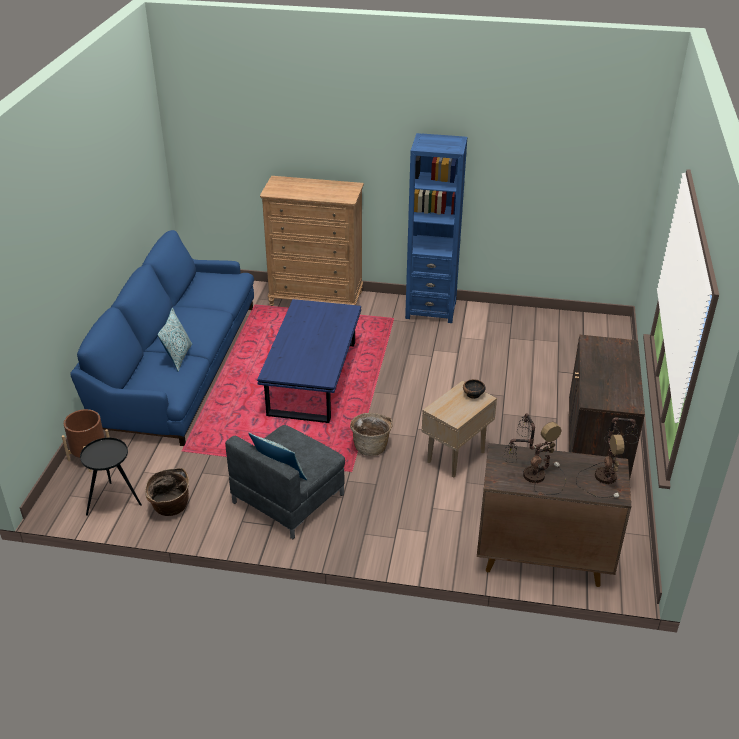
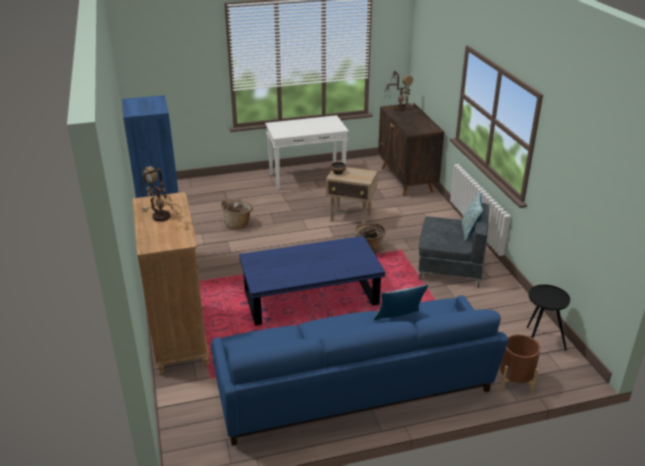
camera: 115 degrees left, 5 degrees down
(170, 508) = (513, 312): basket -> basket (238, 224)
(532, 475) = (420, 123): table lamp -> table lamp (161, 218)
(594, 454) = (307, 177): brown cabinet -> white console table

